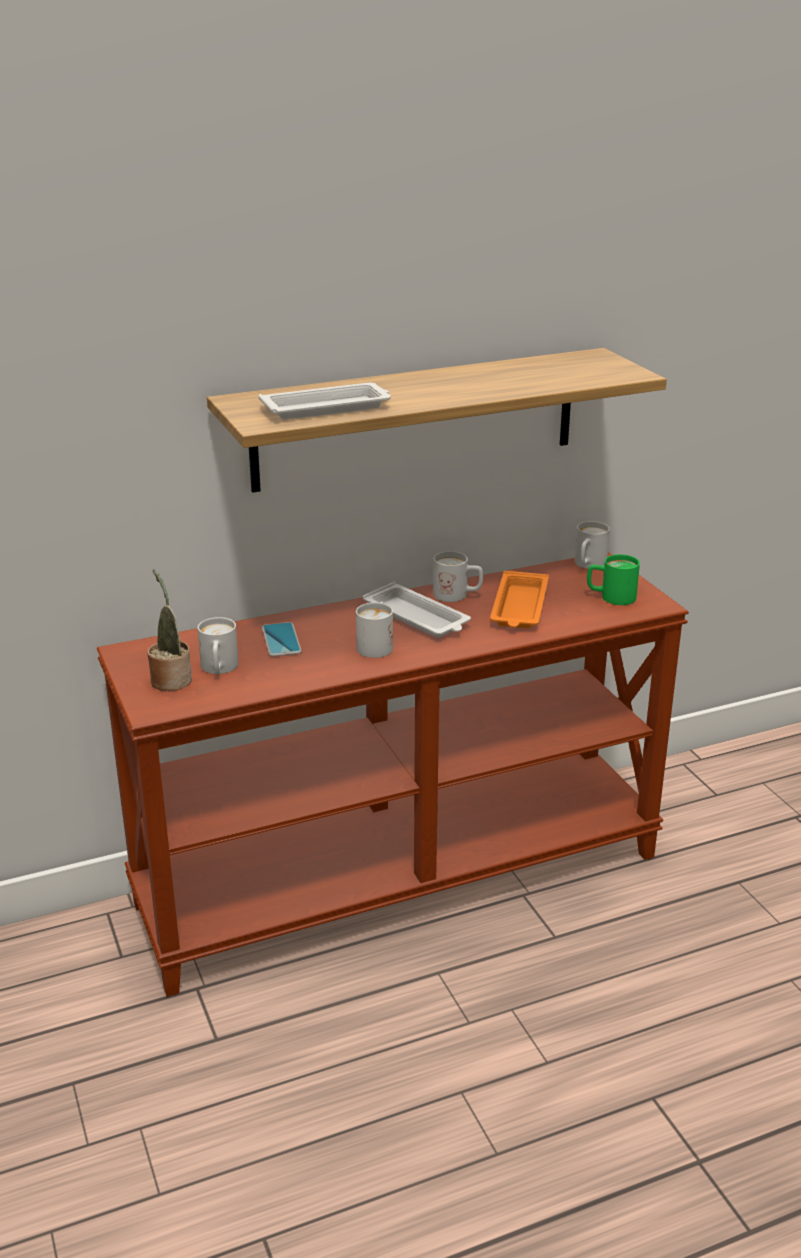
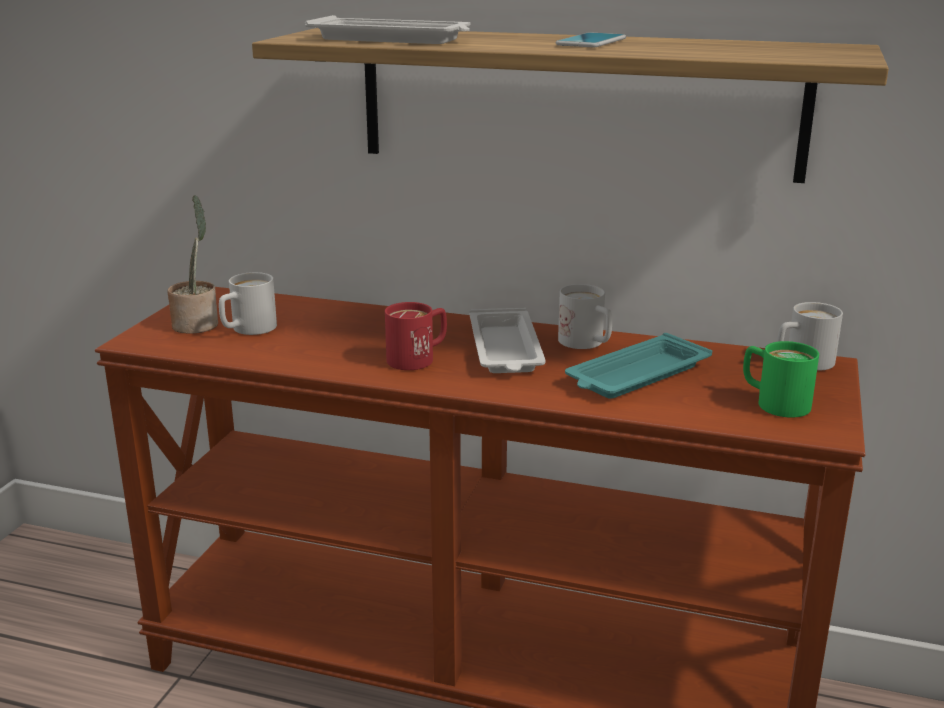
camera: 40 degrees right, 5 degrees down
(281, 640) = (343, 326): phone -> phone (591, 42)
(376, 644) = (418, 358): white mug -> red mug
(519, 607) = (636, 376): orange tray -> turquoise tray

